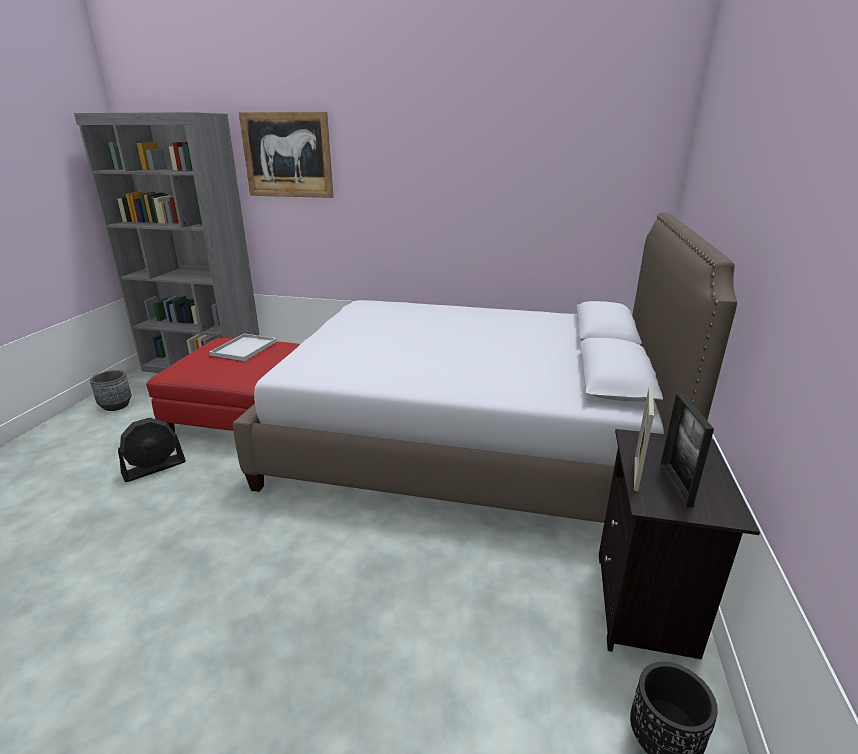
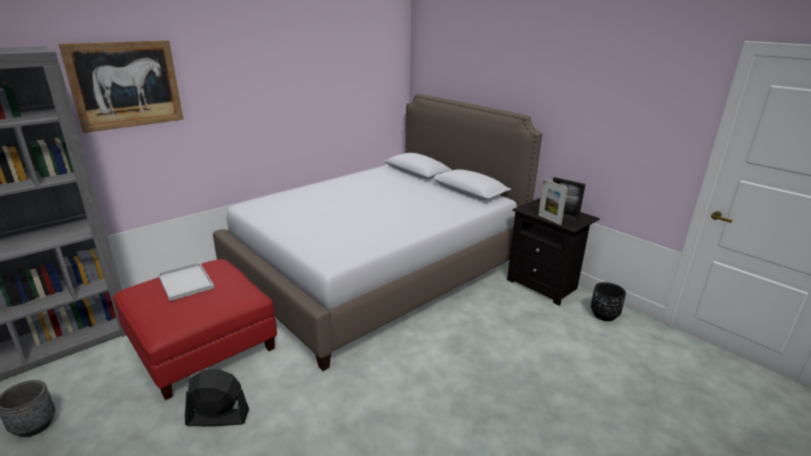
camera: 55 degrees left, 0 degrees up
(154, 468) = (217, 417): black fan -> black fan turned 90 degrees counterclockwise

